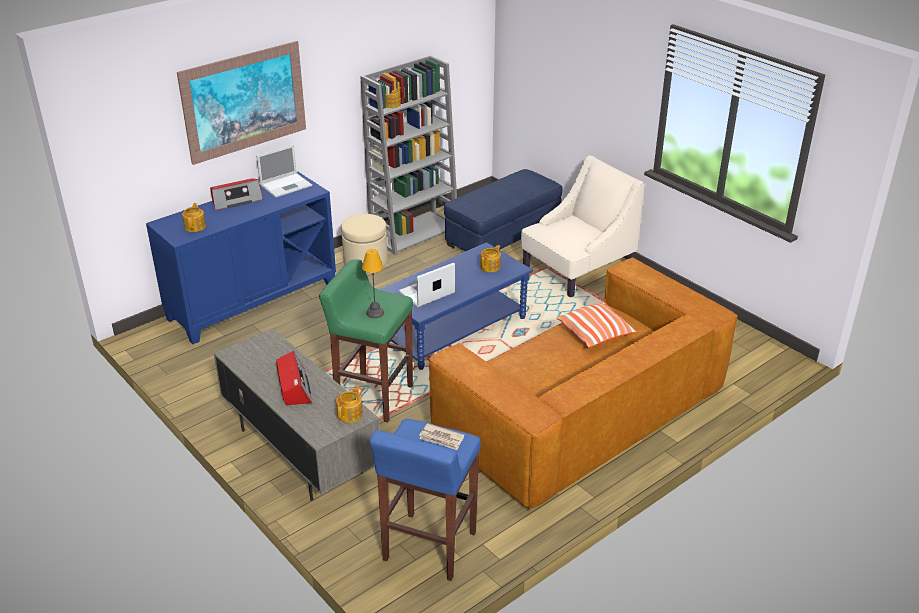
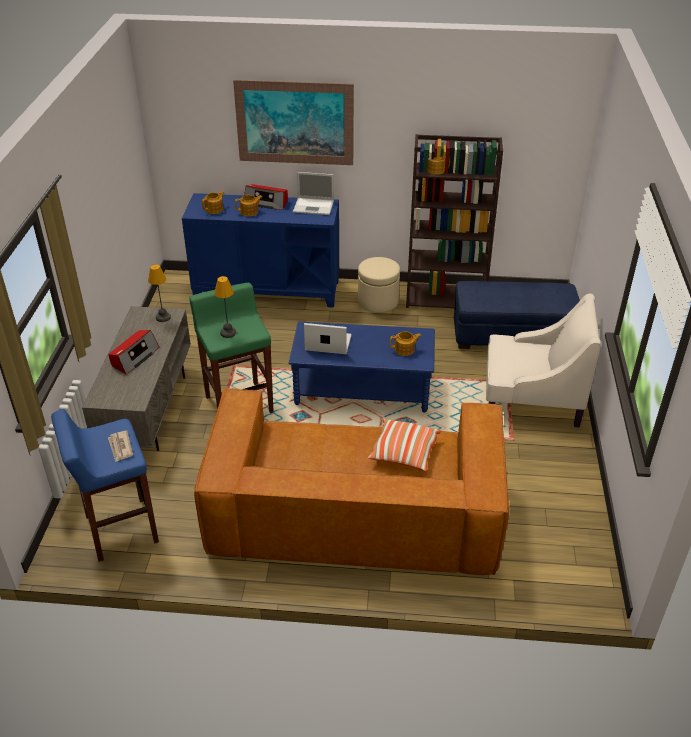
camera: 45 degrees right, 5 degrees up
(264, 344) = (163, 317): none -> table lamp
(350, 414) = (134, 397): teapot -> teapot (249, 212)
(414, 232) = (446, 297): grey bookcase -> brown bookcase

